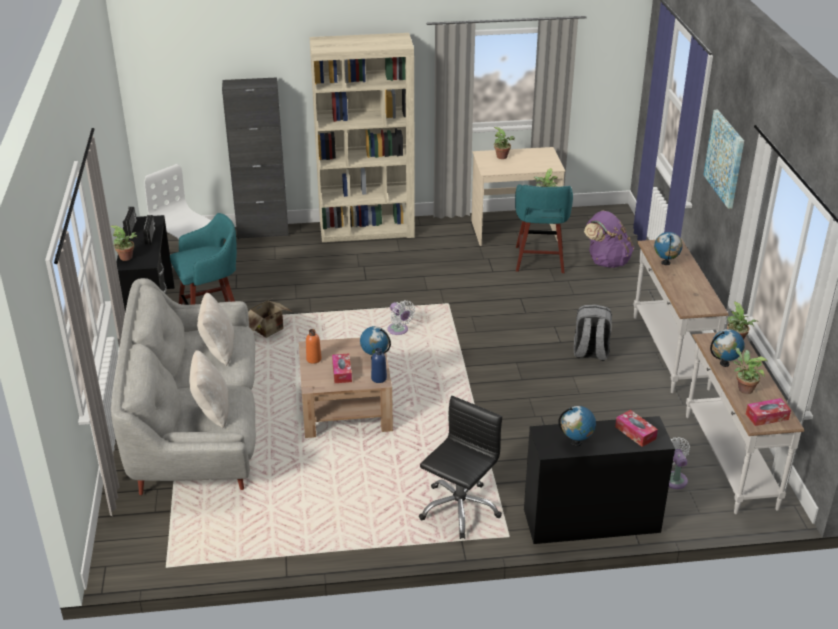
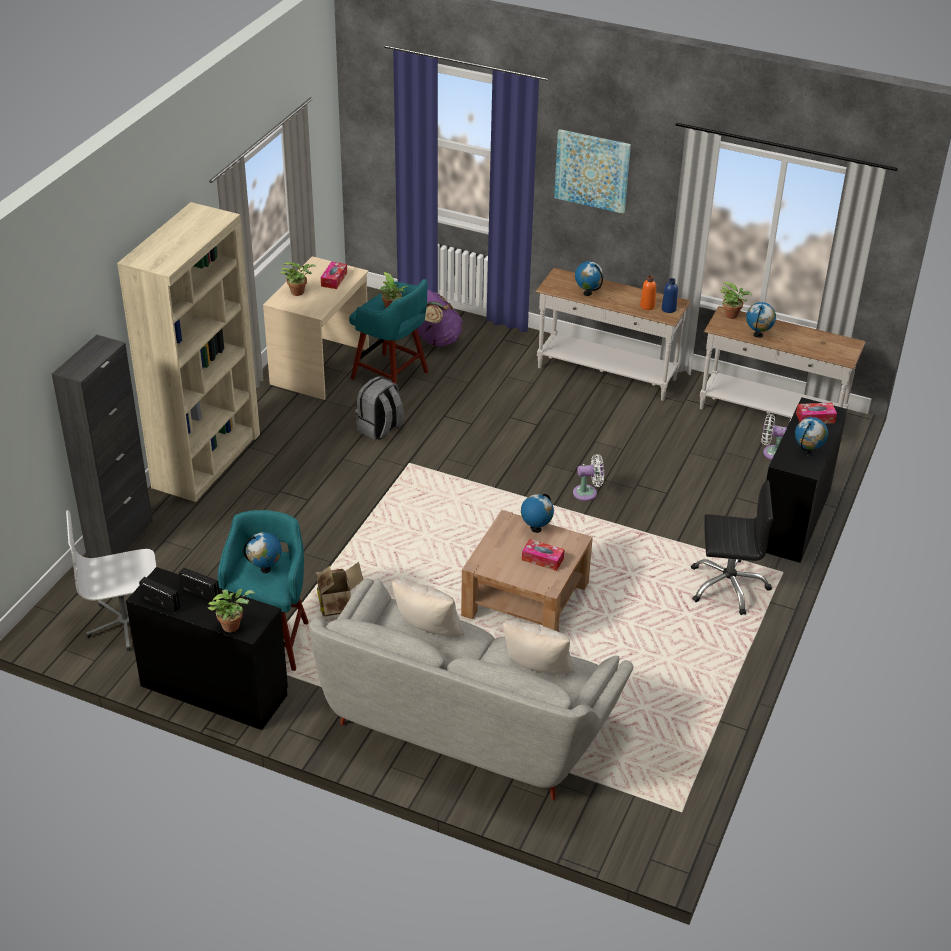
camera: 60 degrees left, 5 degrees up
(205, 256) = (265, 569): none -> globe
(313, 359) = (503, 570): orange bottle -> orange bottle (647, 306)
(379, 378) = (572, 539): blue bottle -> blue bottle (668, 309)
(399, 331) = (426, 514): white fan -> white fan (587, 493)
(459, 508) = (728, 586): black office chair -> black office chair turned 120 degrees clockwise
(590, 353) = (569, 416): grey backpack -> grey backpack (380, 429)
(743, 388) = (797, 342): potted plant -> none
(767, 416) = (839, 349): tissue box -> tissue box (334, 279)

